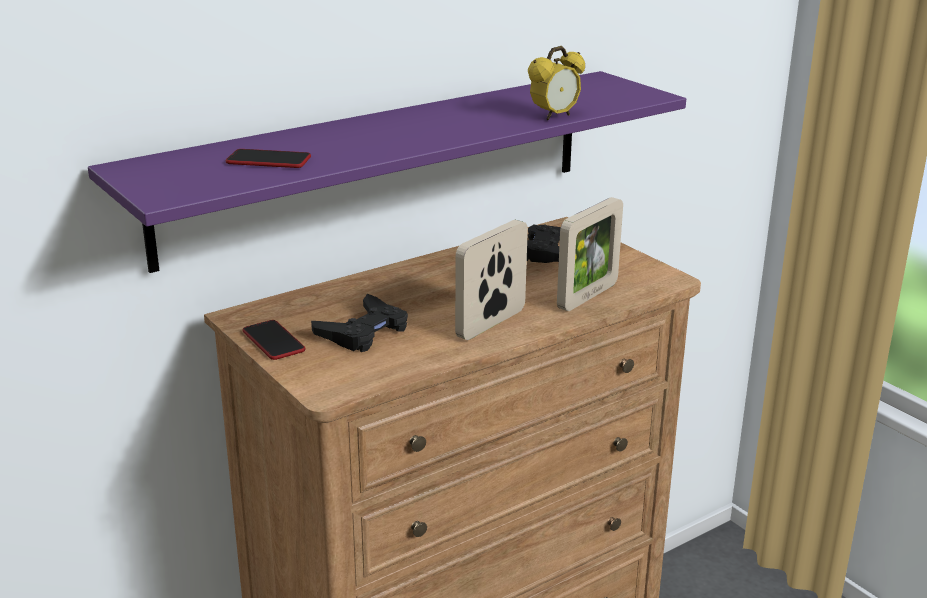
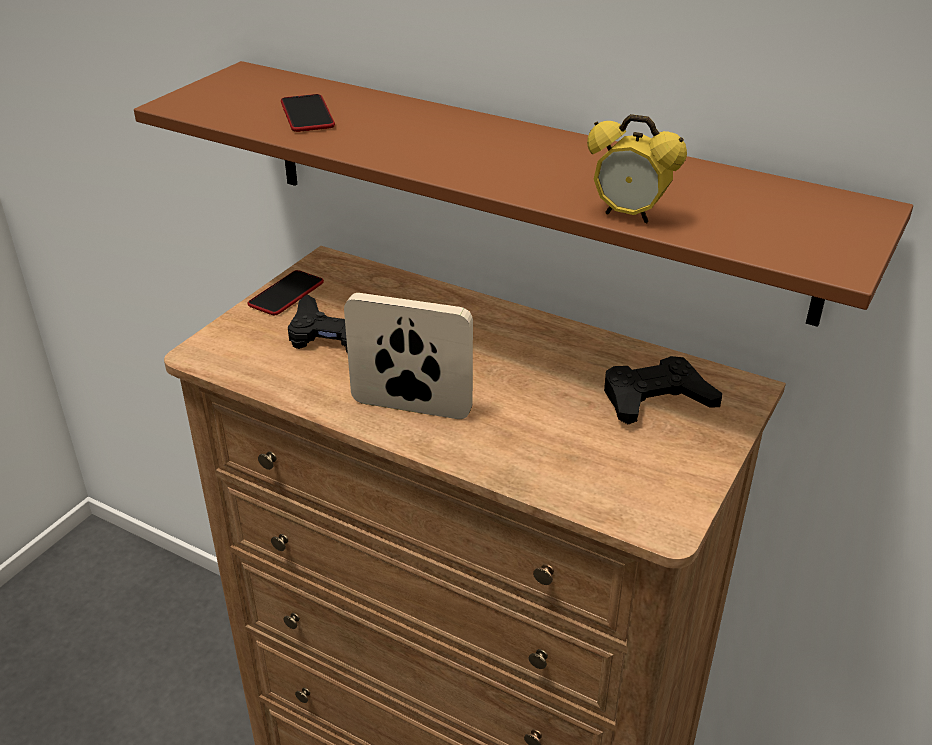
camera: 65 degrees right, 10 degrees up
(380, 164) = (525, 185): purple shelf -> brown shelf
(587, 296) = (543, 461): picture frame -> none

